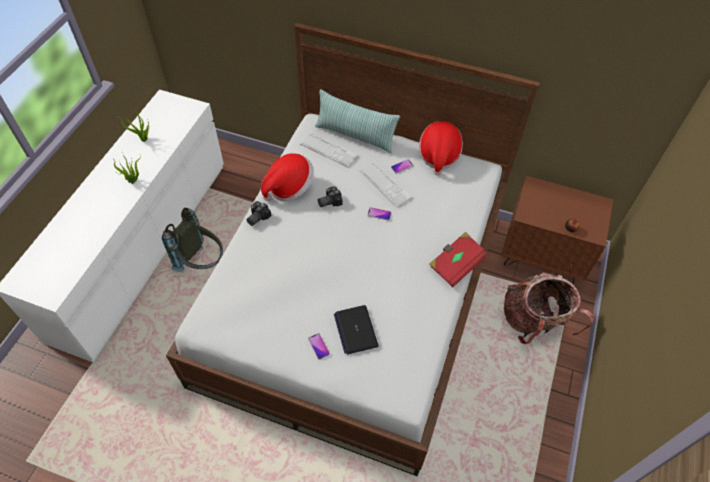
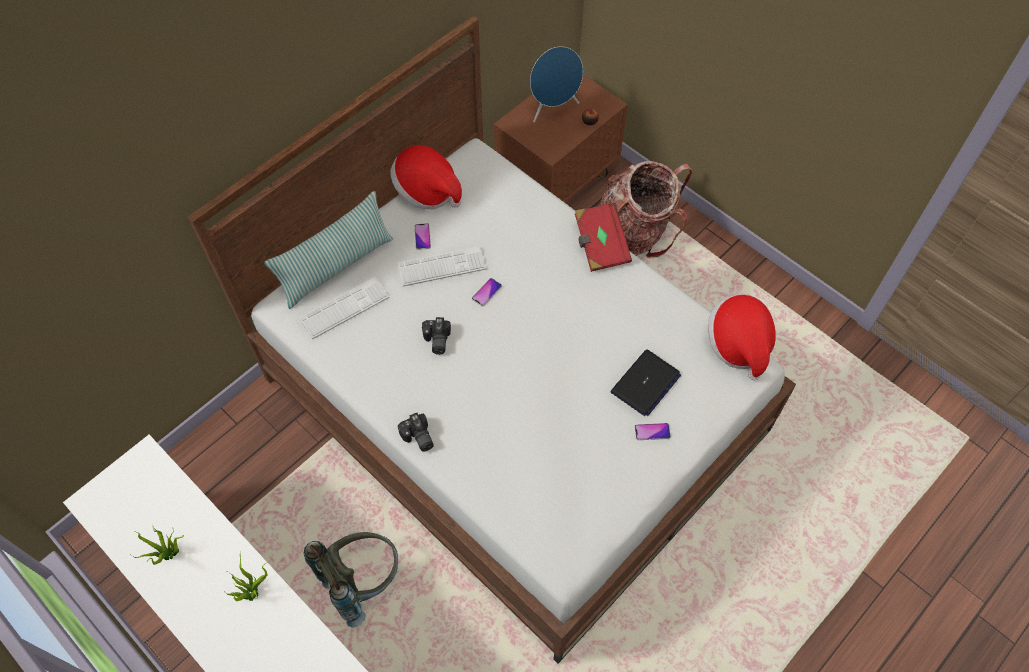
camera: 65 degrees left, 5 degrees up
(289, 187) = (385, 380): hat -> hat (738, 344)
(355, 330) = (645, 383): laptop -> laptop turned 60 degrees counterclockwise
(565, 203) = (553, 109): none -> blue speaker

